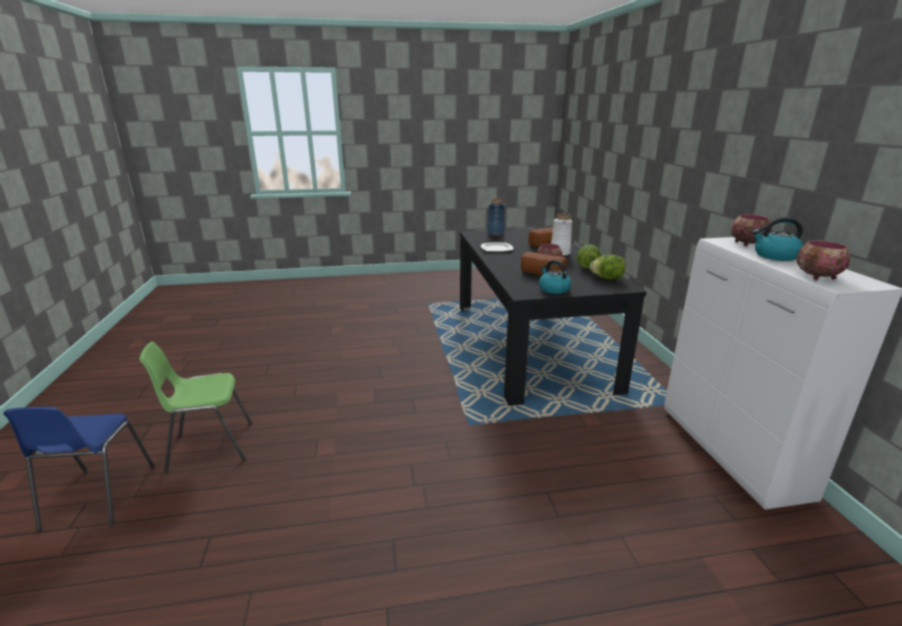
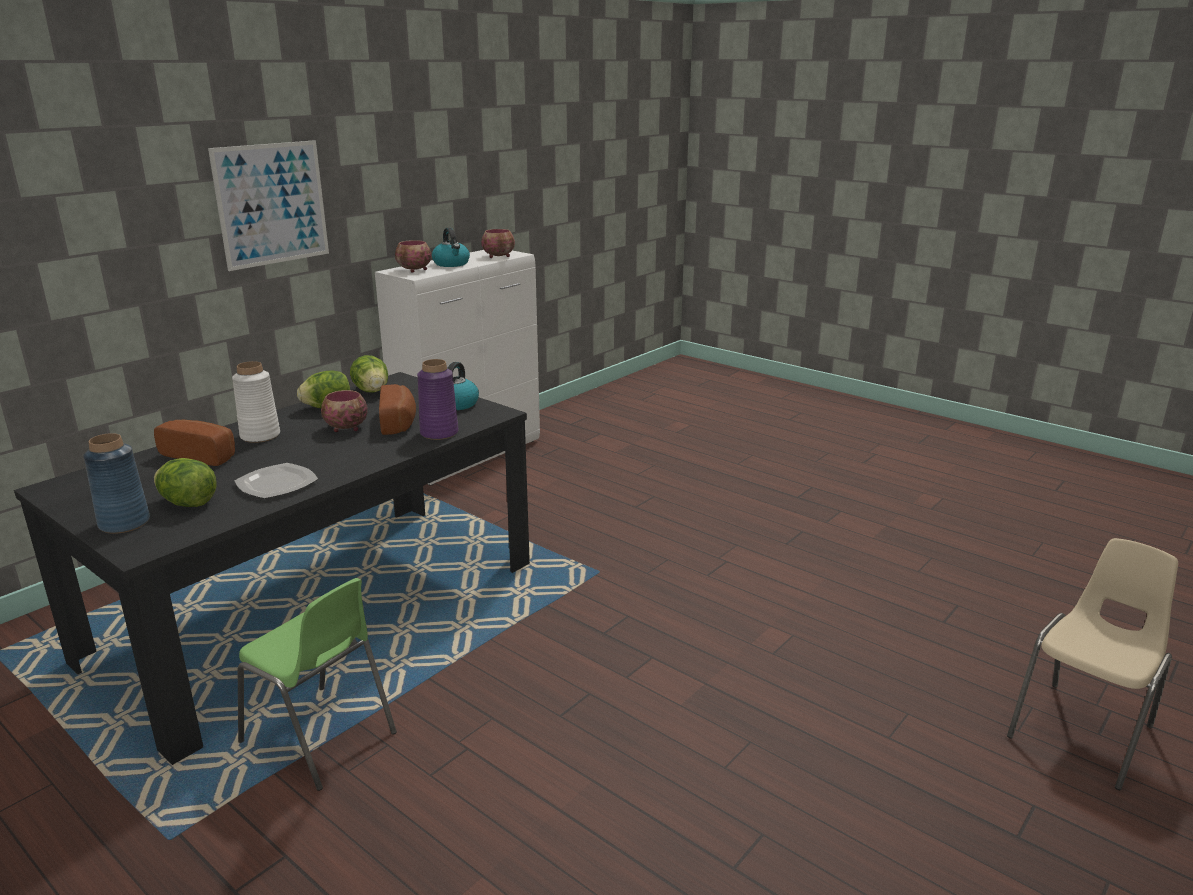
camera: 130 degrees left, 0 degrees up
(98, 497) = (1083, 732): blue chair -> beige chair
(210, 446) = (920, 725): green chair -> green chair (320, 738)
(499, 239) = (188, 503): none -> lettuce
(512, 277) = (439, 433): none -> purple vase
(715, 154) = (272, 204): none -> picture

